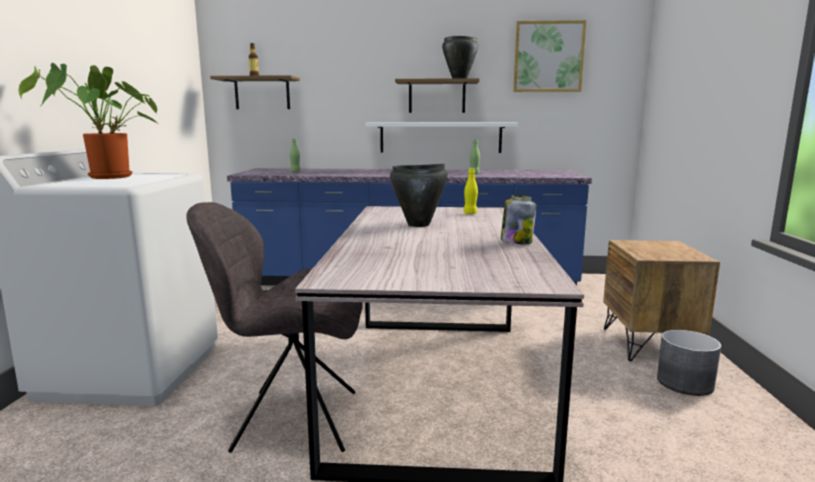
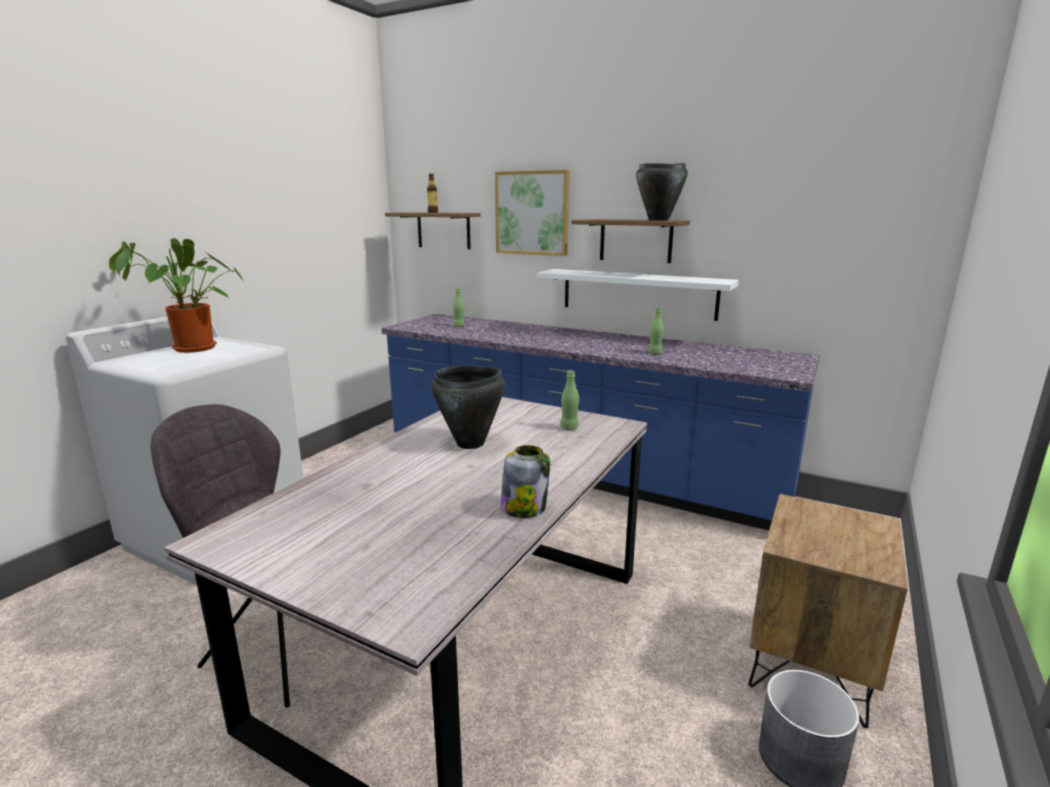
camera: 25 degrees right, 5 degrees up
(470, 213) = (569, 428): yellow bottle -> green bottle
(548, 57) = (798, 187): picture -> picture (532, 213)

